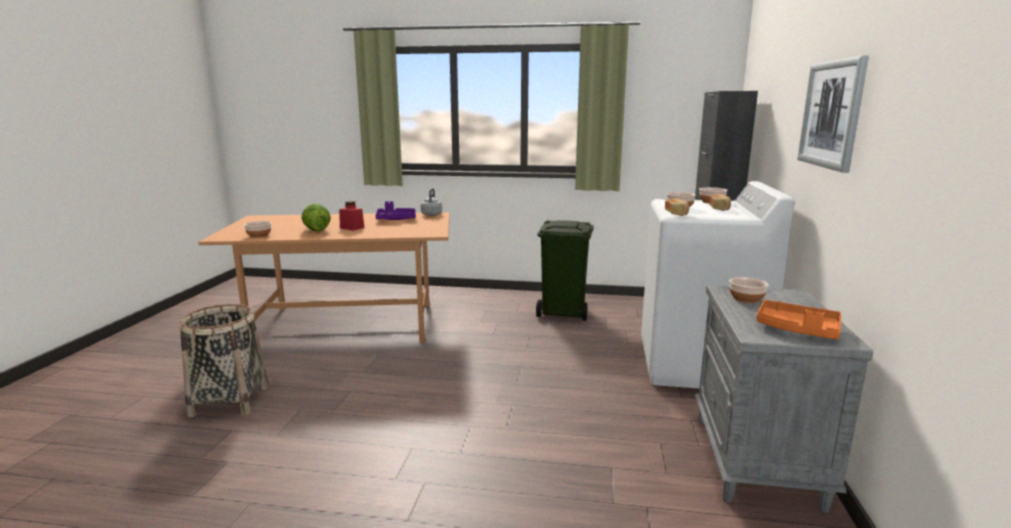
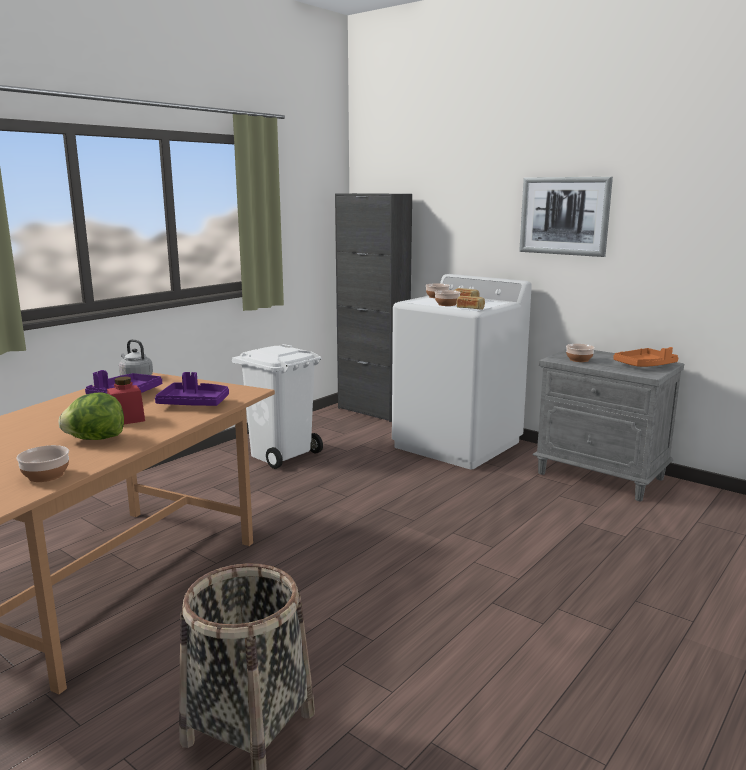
camera: 60 degrees left, 0 degrees up
(395, 230) = (194, 403): none -> purple tray
(564, 311) = (282, 454): green trash can -> white trash can

